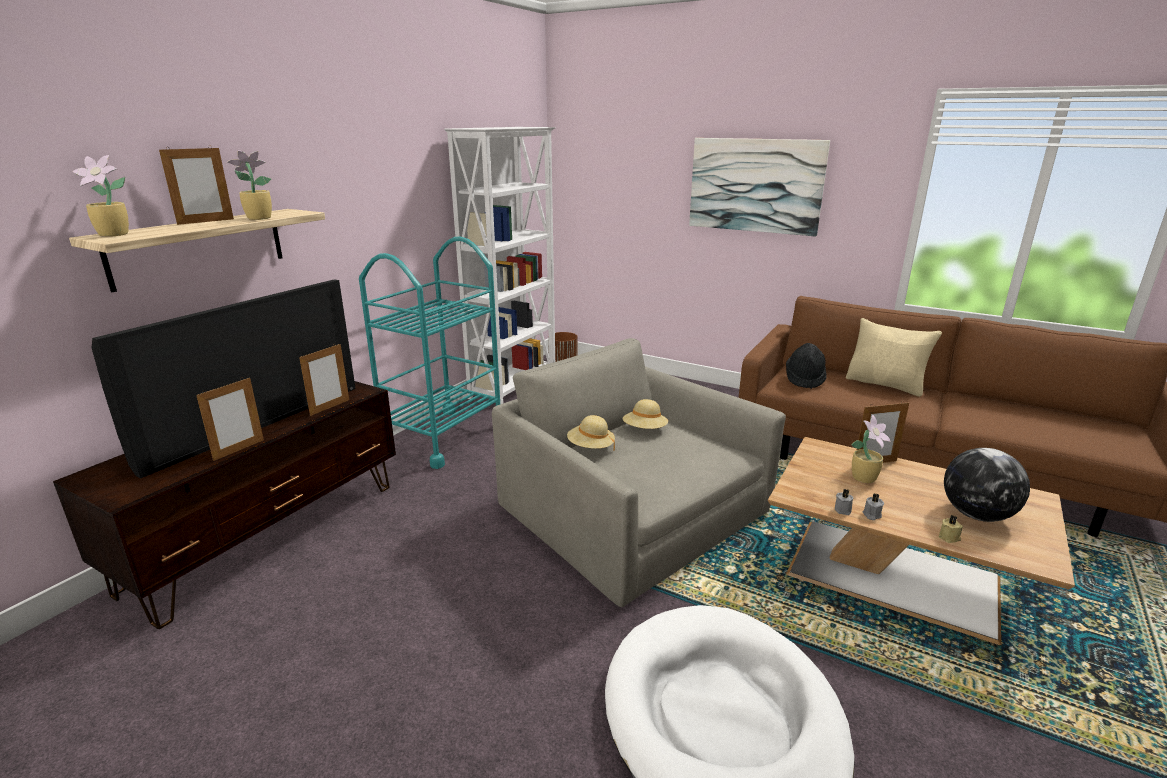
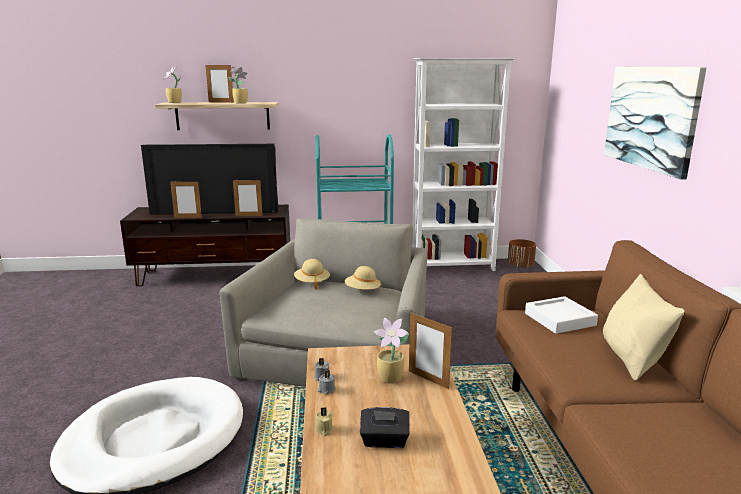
camera: 55 degrees right, 5 degrees down
(804, 379) = (559, 319): black hat -> white tray
(976, 515) = (384, 441): globe -> black tissue box

